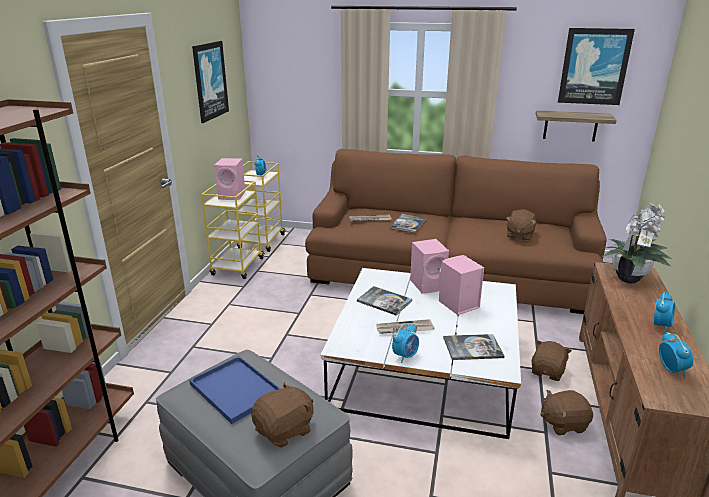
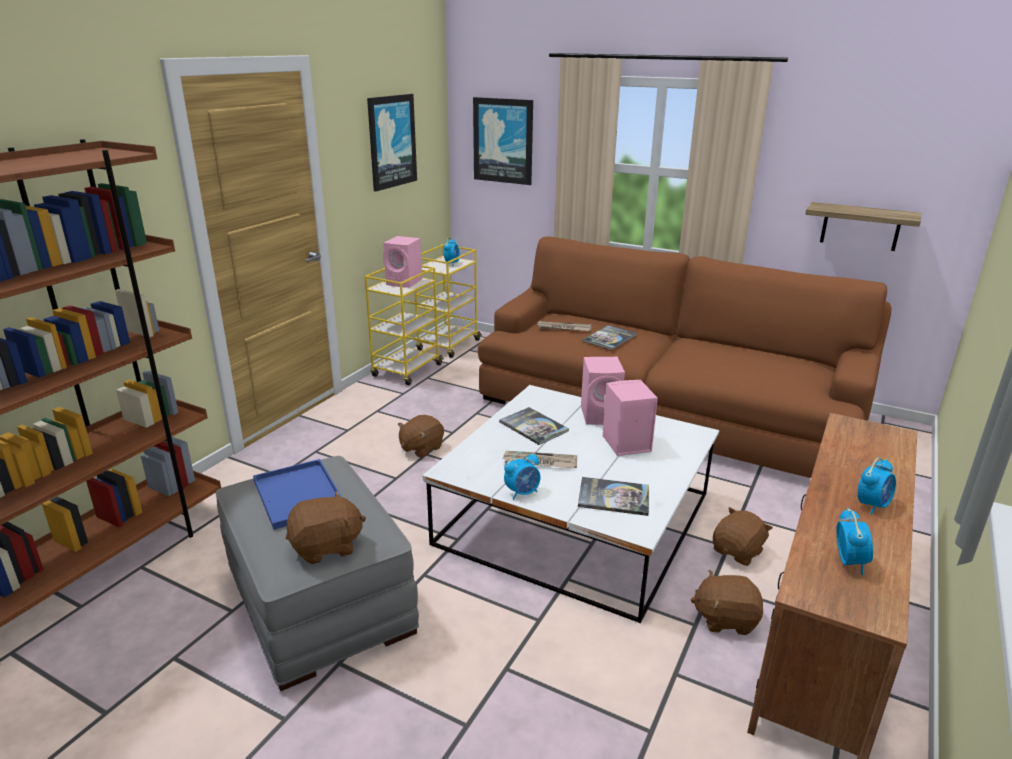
camera: 15 degrees right, 0 degrees up
(519, 235) = (752, 369): brown plush toy -> brown plush toy (421, 448)
(594, 66) = (899, 144): picture -> picture (503, 141)
(629, 278) = (867, 440): potted plant -> none

